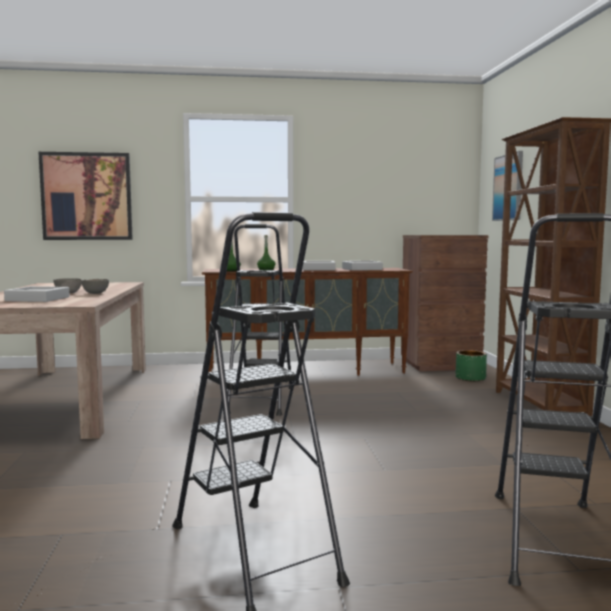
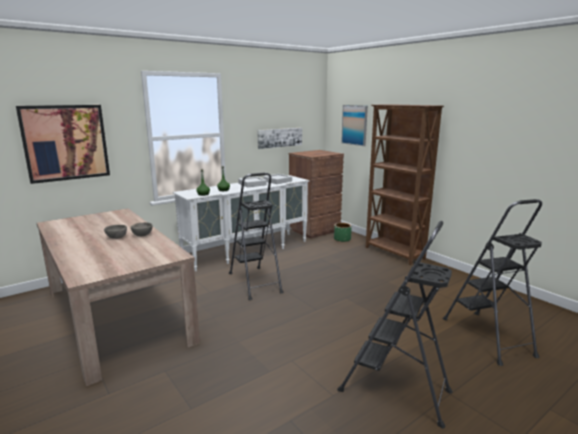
camera: 30 degrees left, 10 degrees up
(38, 299) = (119, 253): grey tray -> none
(306, 371) = (248, 250): brown cabinet -> white cabinet
(388, 211) = (279, 137): none -> picture

